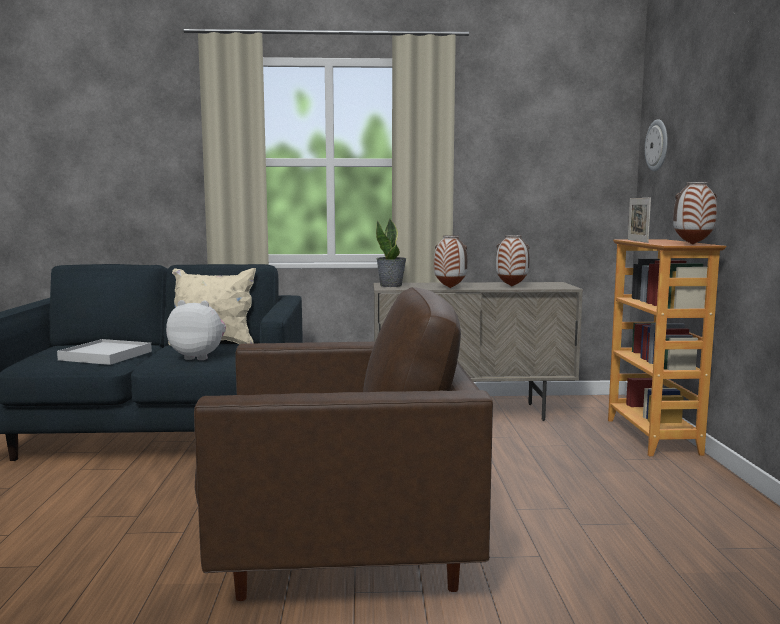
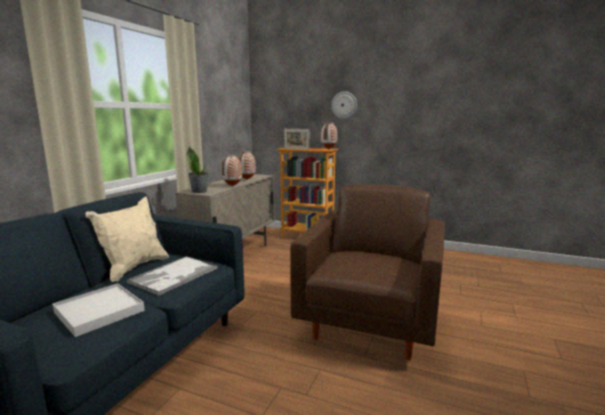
camera: 65 degrees left, 5 degrees up
(199, 357) = (174, 276): plush toy -> tray
(657, 145) = (272, 101): wall clock -> wall clock (344, 105)

